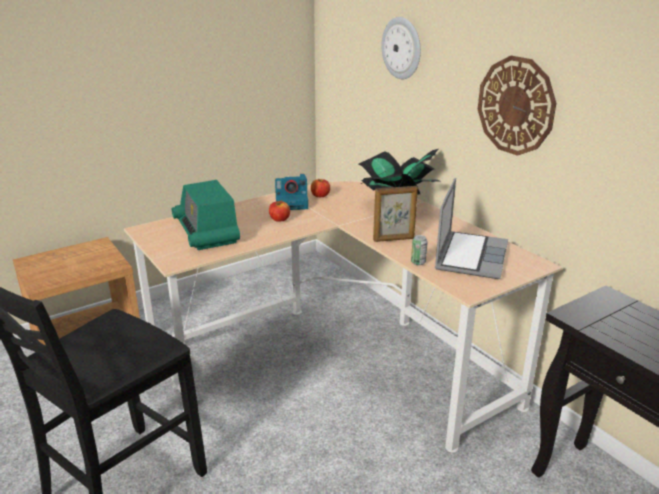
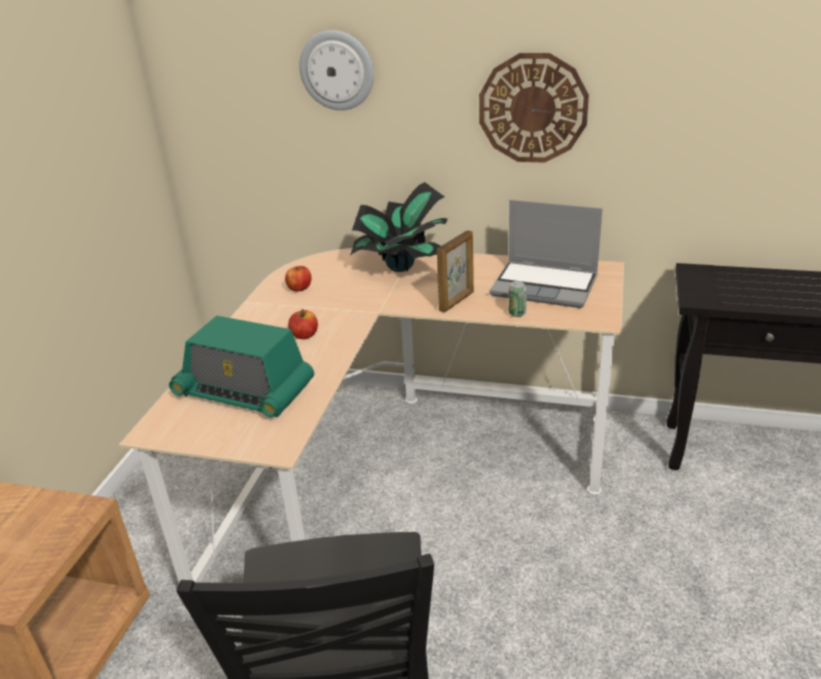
camera: 40 degrees left, 5 degrees up
(292, 203) = (283, 310): camera -> none
(470, 256) = (546, 285): laptop -> laptop turned 135 degrees clockwise

